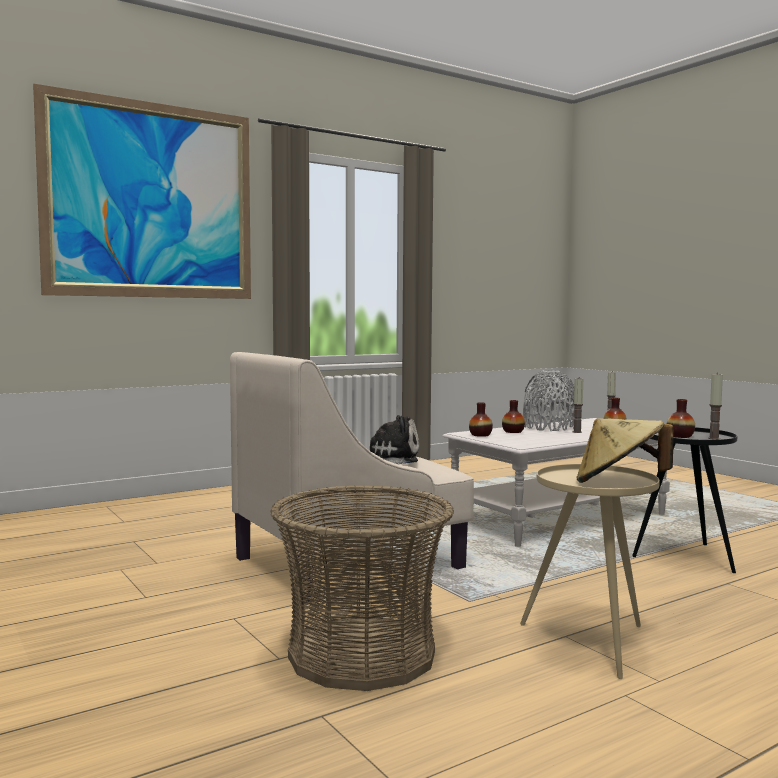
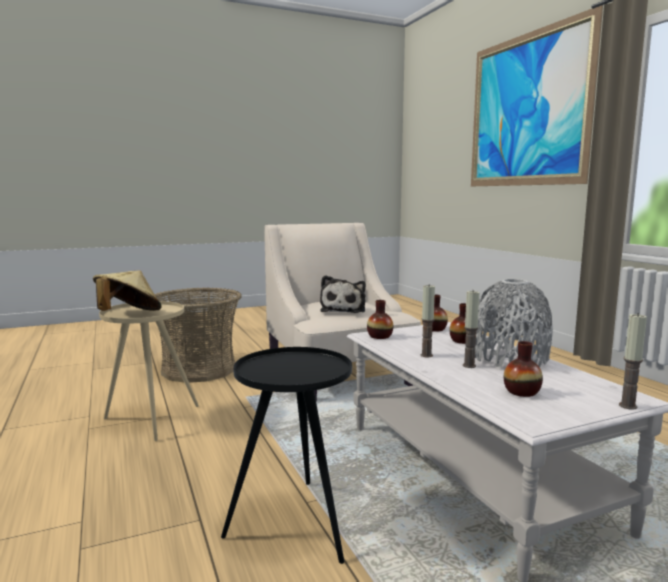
camera: 100 degrees right, 5 degrees up
(680, 436) = (297, 364): vase -> vase (379, 336)
(714, 438) = (270, 376): candle -> candle (426, 355)

